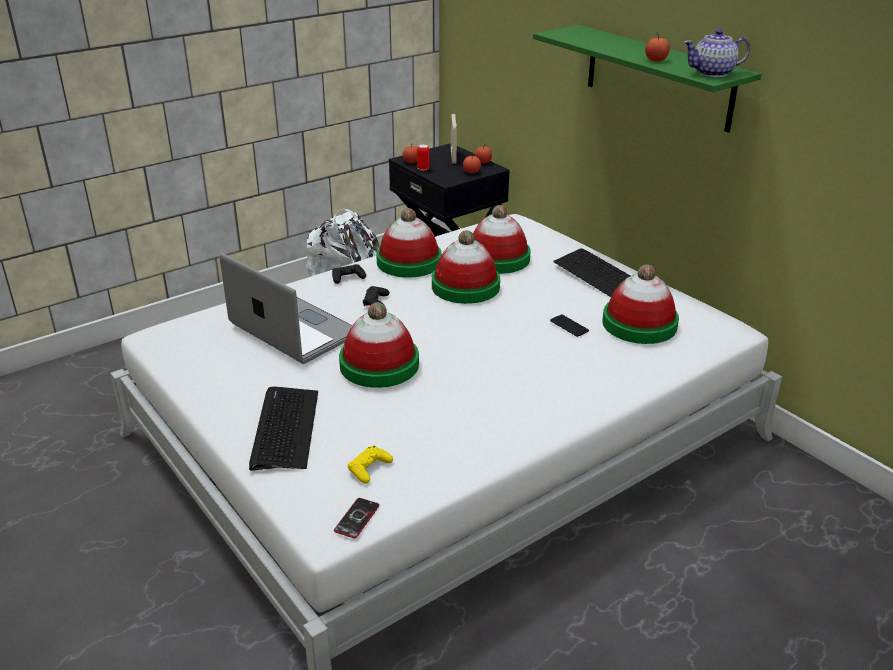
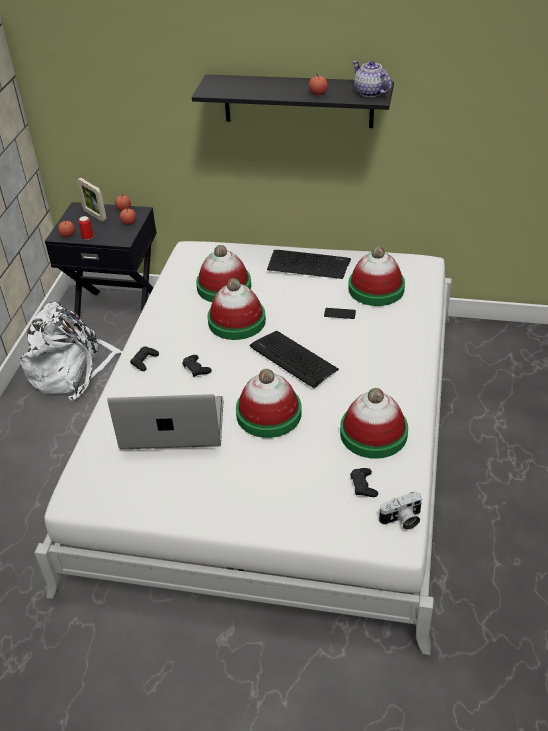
camera: 40 degrees left, 10 degrees up
(284, 429) = (276, 498): keyboard -> keyboard (293, 359)
(357, 518) = (402, 520): phone -> camera
(369, 468) = (363, 486): yellow game controller -> black game controller
(409, 262) = (169, 323): hat -> hat (373, 433)
(658, 77) = (298, 101): green shelf -> black shelf
(713, 73) = (370, 93): teapot -> teapot turned 105 degrees clockwise

